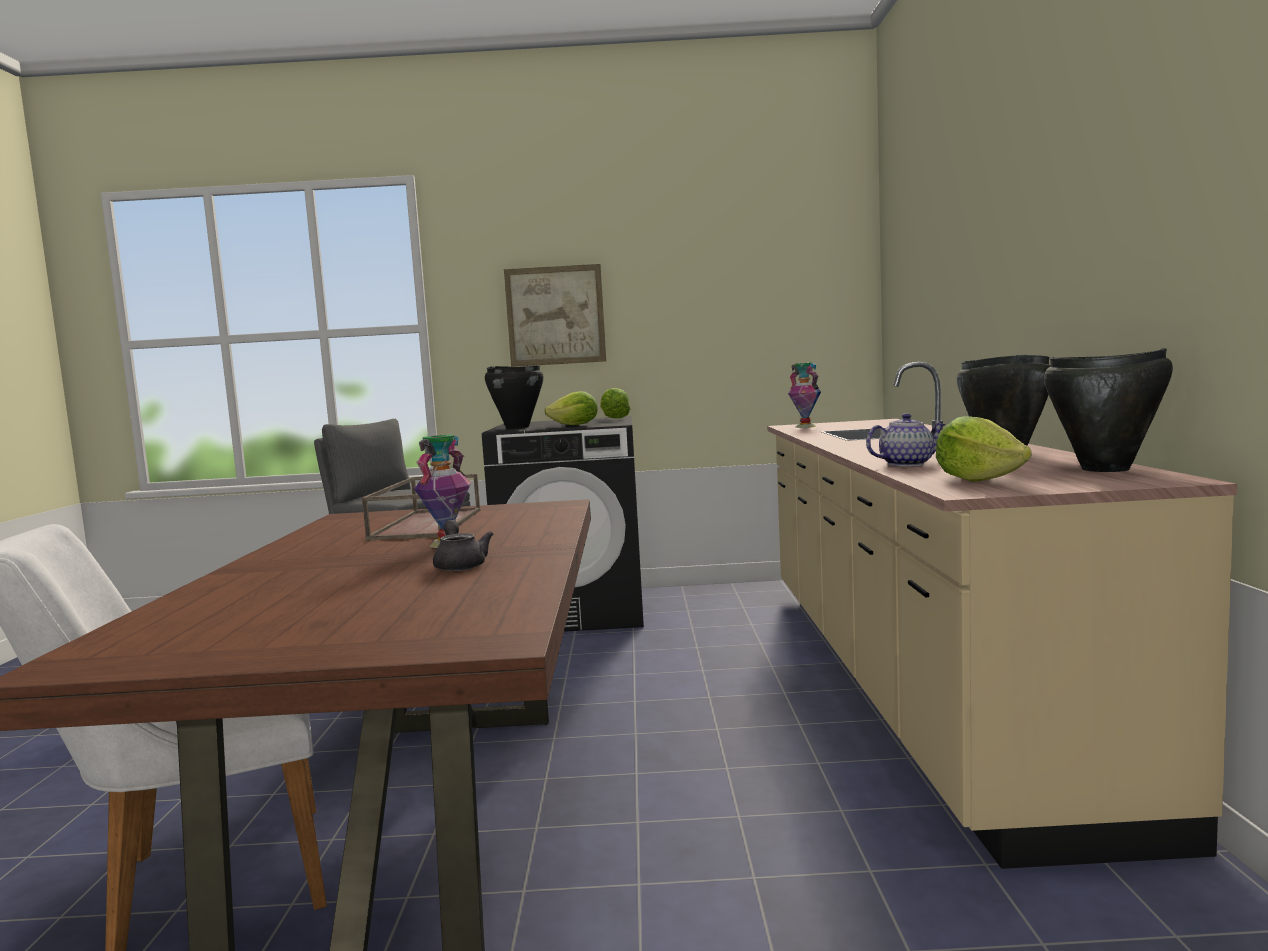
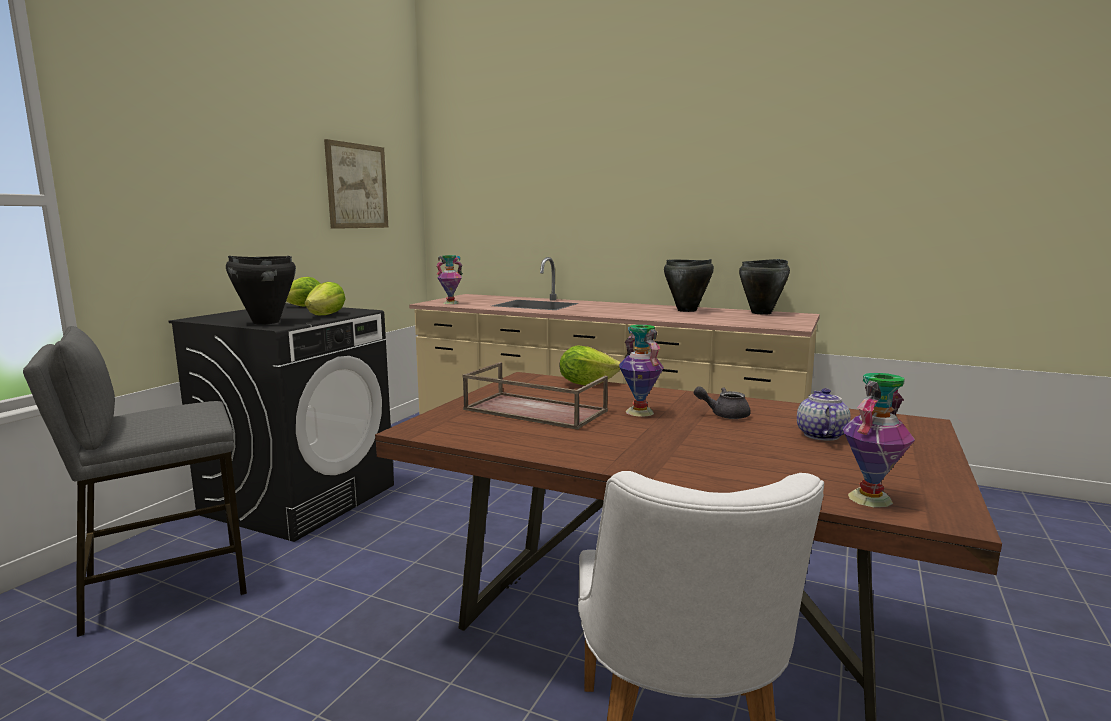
camera: 65 degrees left, 5 degrees up
(137, 635) = (869, 498): none -> vase
(555, 315) = (210, 198): picture -> picture (357, 186)
(906, 464) = (690, 319): teapot -> teapot (820, 435)
(978, 479) = (762, 322): lettuce -> lettuce (586, 384)

